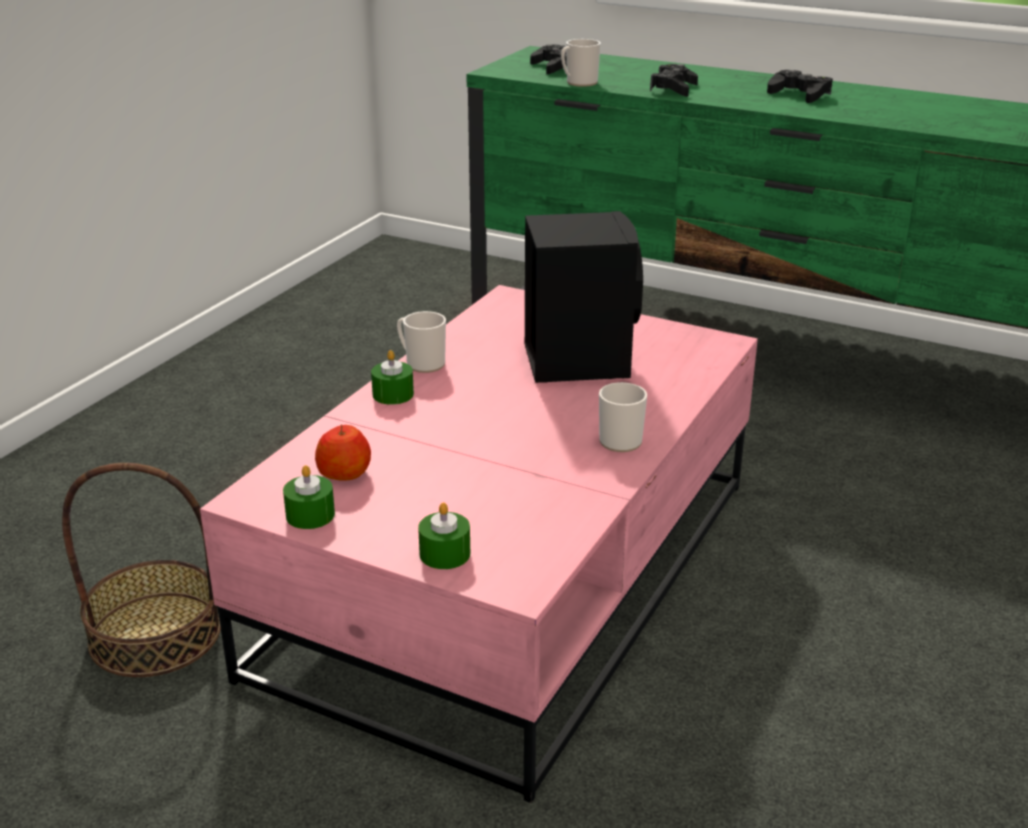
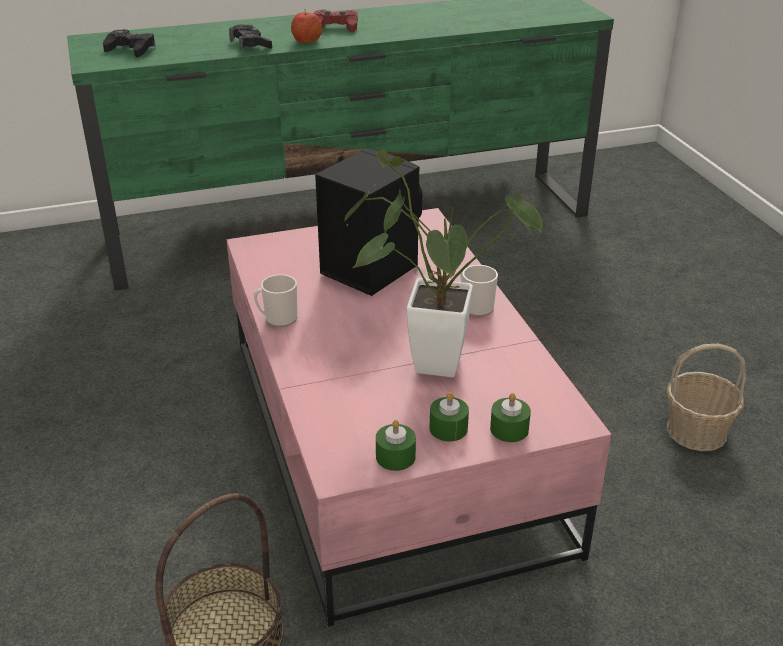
camera: 45 degrees left, 5 degrees up
(344, 473) = (365, 418): apple -> apple (306, 40)
(393, 394) = (298, 350): green candle -> green candle (448, 428)
(478, 459) = (425, 362): none -> potted plant
(578, 83) = (176, 58): mug -> none
(800, 94) = (335, 27): black game controller -> red game controller
(880, 778) = (697, 431): none -> basket

